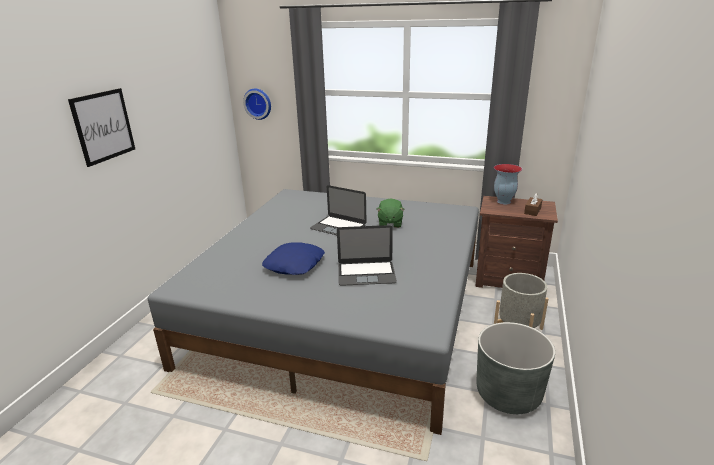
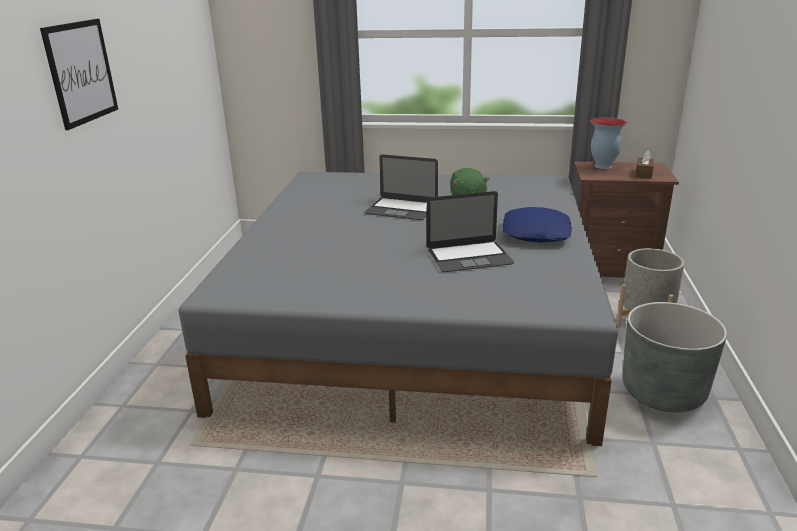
camera: 10 degrees left, 0 degrees up
(258, 103) = (257, 53): wall clock -> none
(295, 264) = (368, 254): blue pillow -> blue pillow (536, 233)

